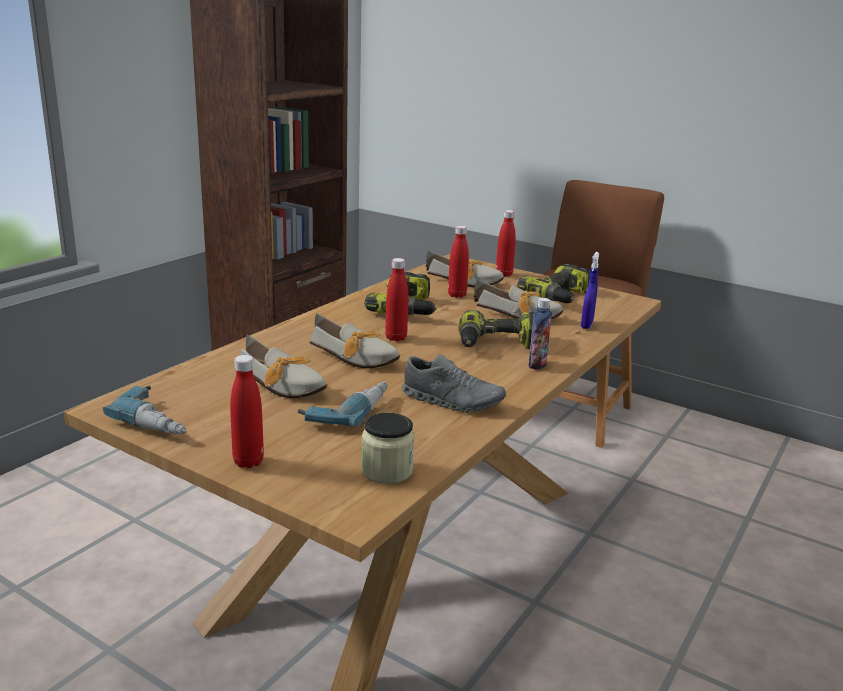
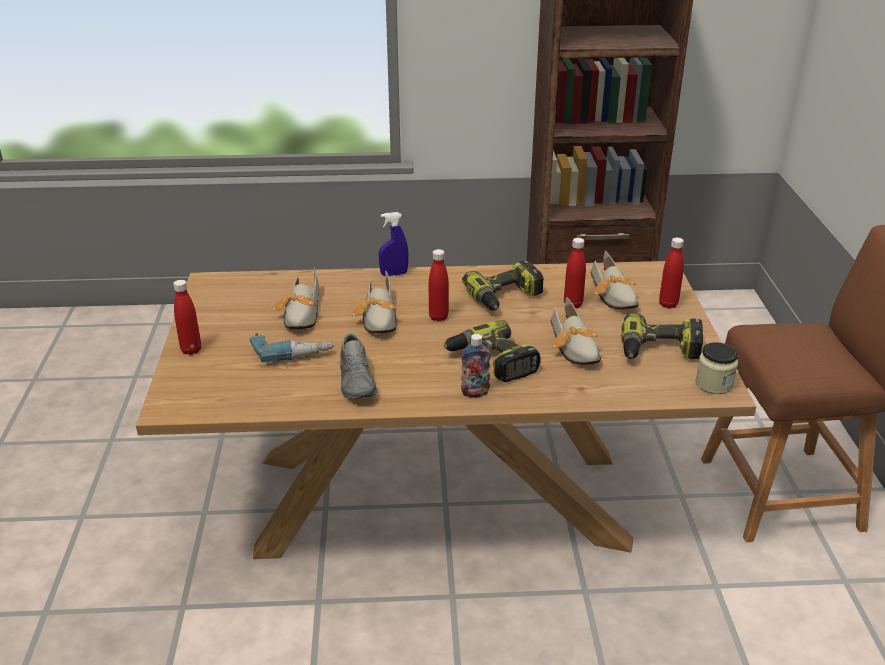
camera: 55 degrees right, 10 degrees up
(160, 420) = (209, 302): power drill -> none
(387, 471) = (227, 398): jar -> jar (714, 384)
(586, 325) = (606, 387): blue spray bottle -> blue spray bottle (394, 274)

